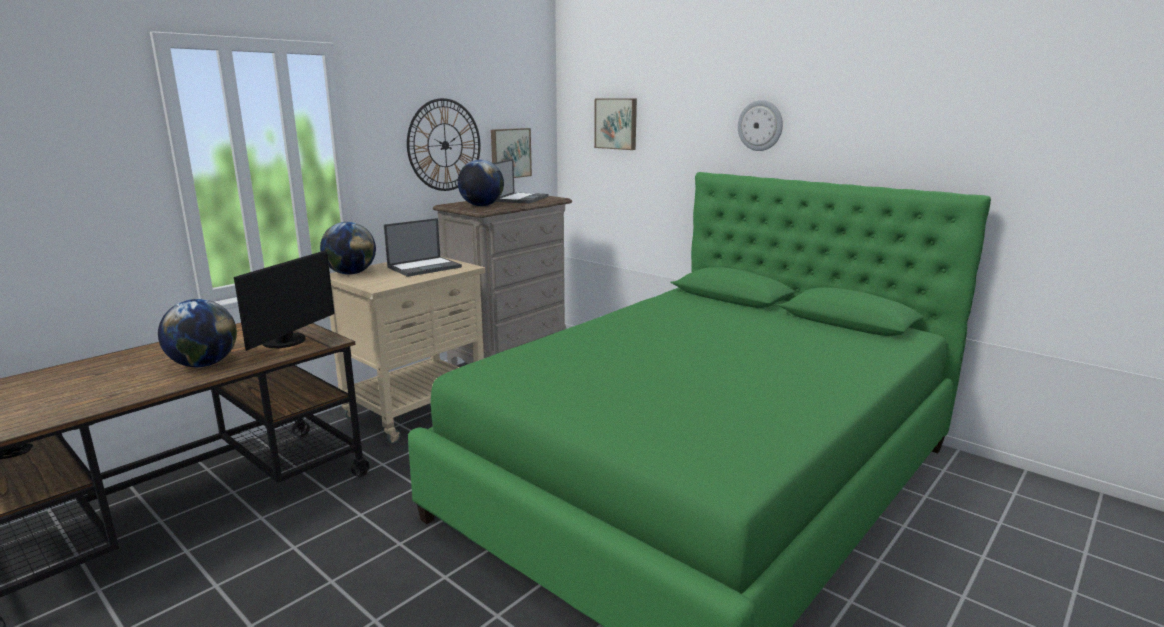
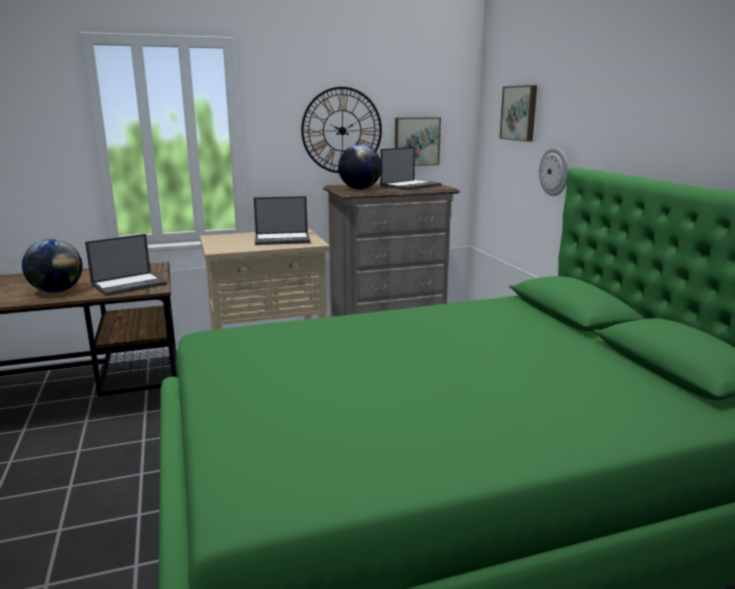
camera: 30 degrees right, 0 degrees up
(288, 341) = (130, 284): monitor -> laptop
(351, 273) = (222, 237): globe -> none
(760, 125) = (643, 113): wall clock -> wall clock (554, 171)

